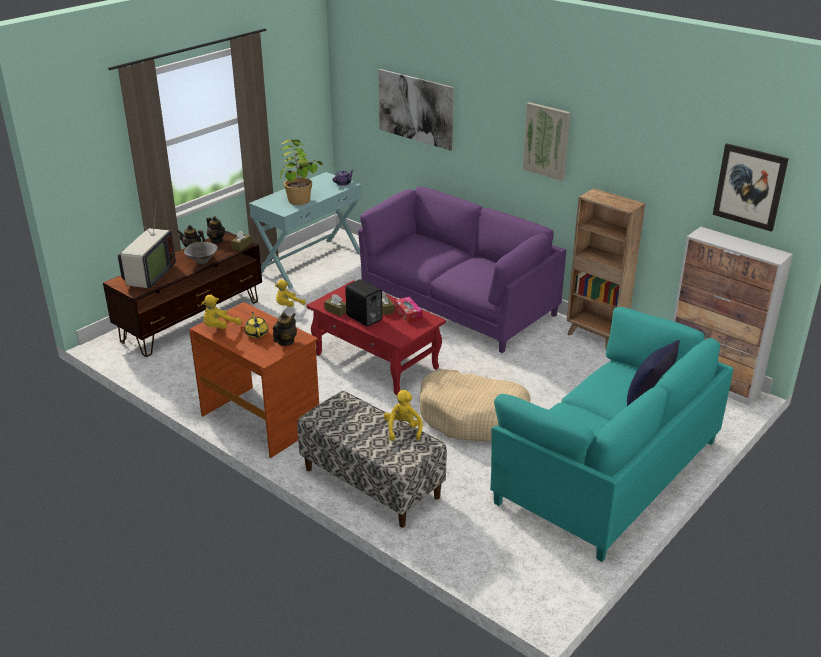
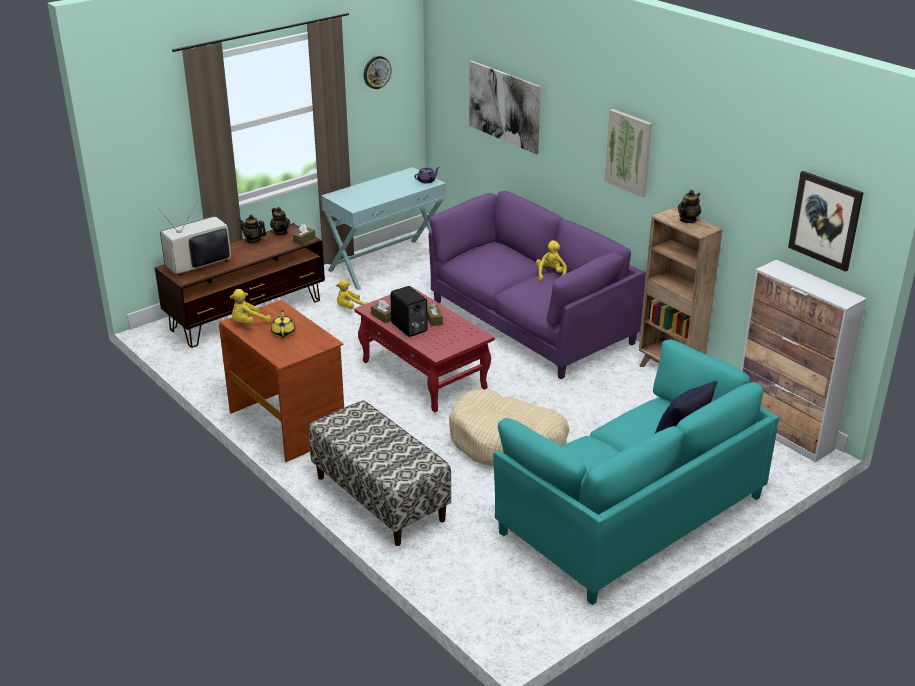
camera: 10 degrees right, 0 degrees up
(148, 277) = (201, 265): television -> television turned 150 degrees counterclockwise
(202, 262) = (258, 254): grey bowl -> none
(285, 342) = (309, 344): teapot -> teapot (687, 220)
(290, 85) = (376, 72): none -> wall clock
(299, 196) = (375, 191): potted plant -> none
(403, 429) = (411, 445): yellow plush toy -> yellow plush toy (550, 275)
(408, 314) = (456, 327): tissue box -> none

